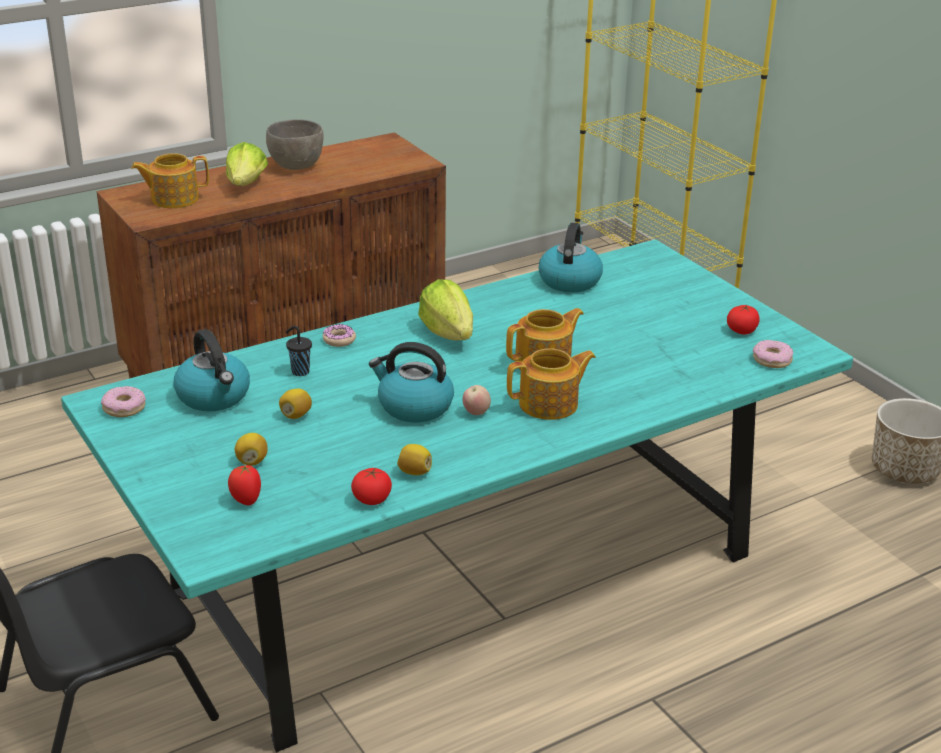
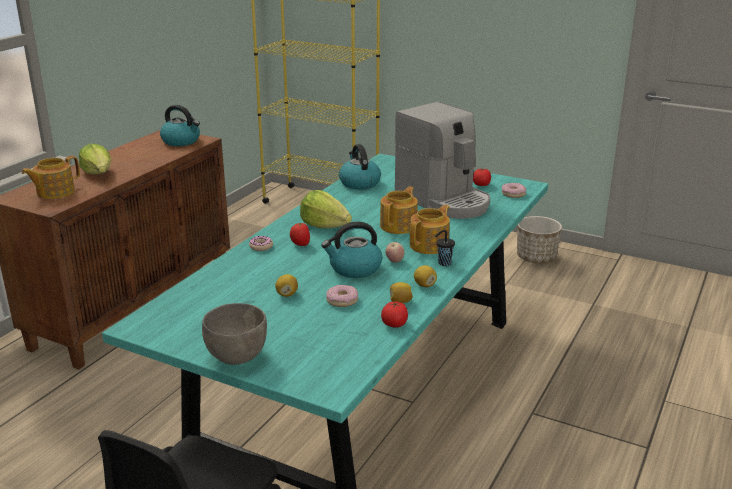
camera: 30 degrees left, 5 degrees down
(124, 408) = (160, 325): donut -> donut (342, 300)
(214, 397) = (218, 300): kettle -> kettle (181, 141)
(245, 500) = (316, 351): tomato -> tomato (300, 245)
(252, 461) = (291, 328): lemon -> lemon (424, 285)
(296, 166) = (121, 157): grey bowl -> grey bowl (237, 357)
(299, 371) = (257, 270): black cup -> black cup (443, 263)
(655, 341) = (444, 200): none -> coffee machine

